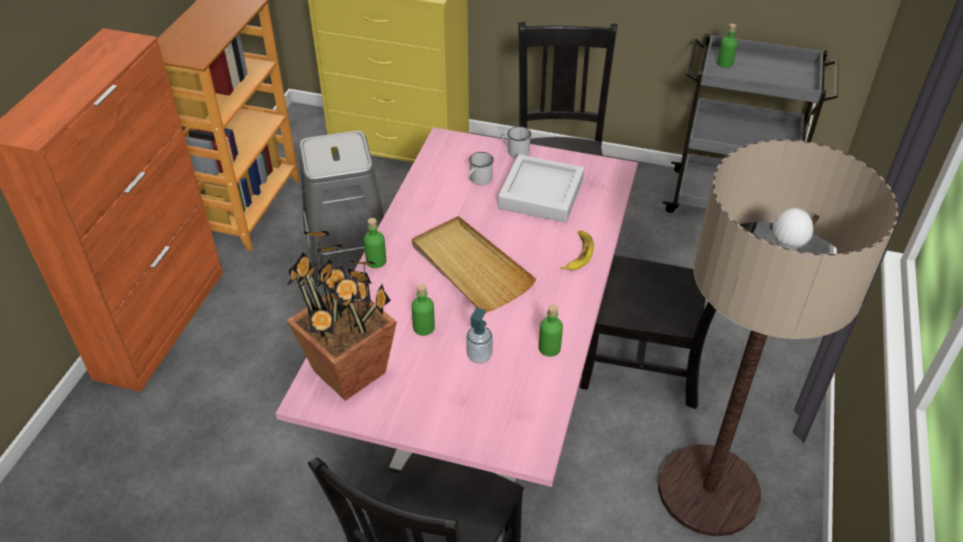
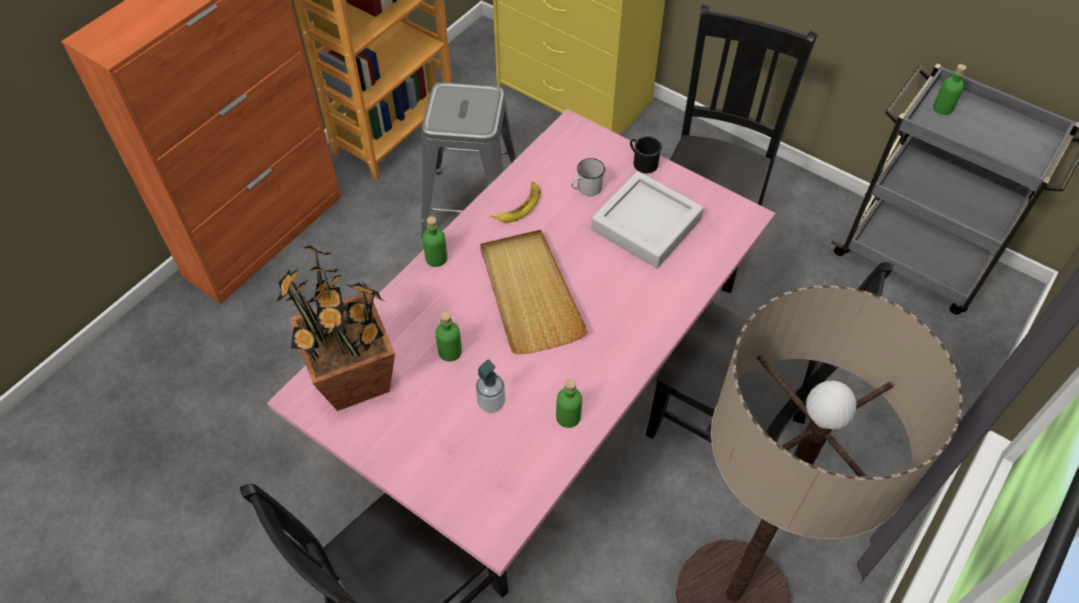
camera: 20 degrees right, 10 degrees up
(515, 151) = (642, 162): white mug -> black mug
(578, 254) = (652, 311): banana -> banana (519, 206)

